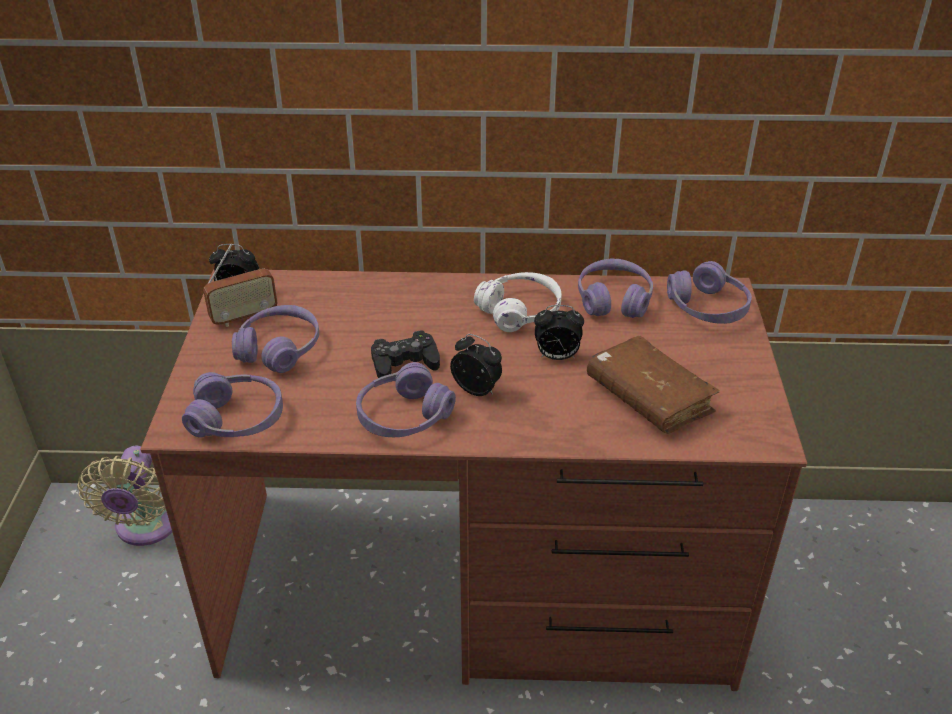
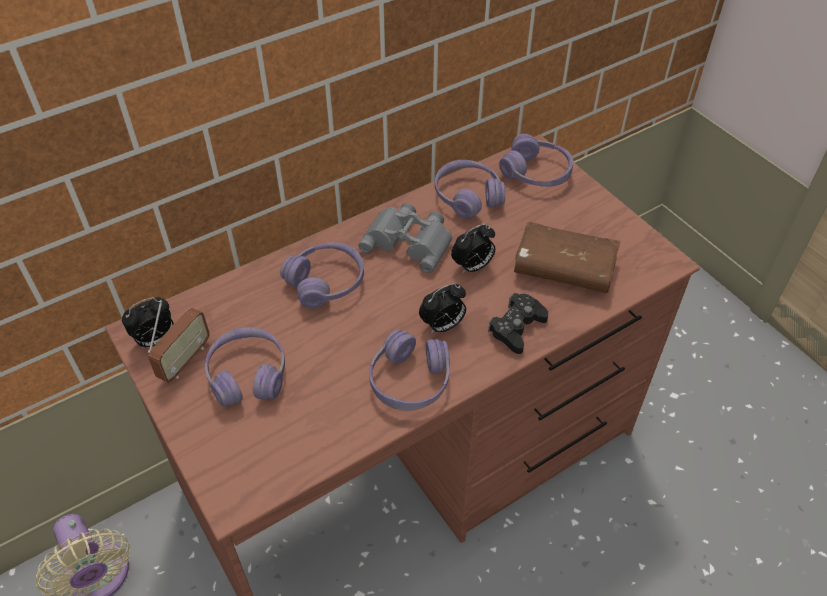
camera: 35 degrees left, 10 degrees up
(237, 419) = (277, 460): purple headphones -> purple headphones (326, 282)
(404, 362) = (365, 332): black game controller -> black game controller (517, 327)
(477, 389) = (442, 326): alarm clock -> alarm clock turned 150 degrees clockwise
(520, 311) = (410, 240): white headphones -> grey binoculars

